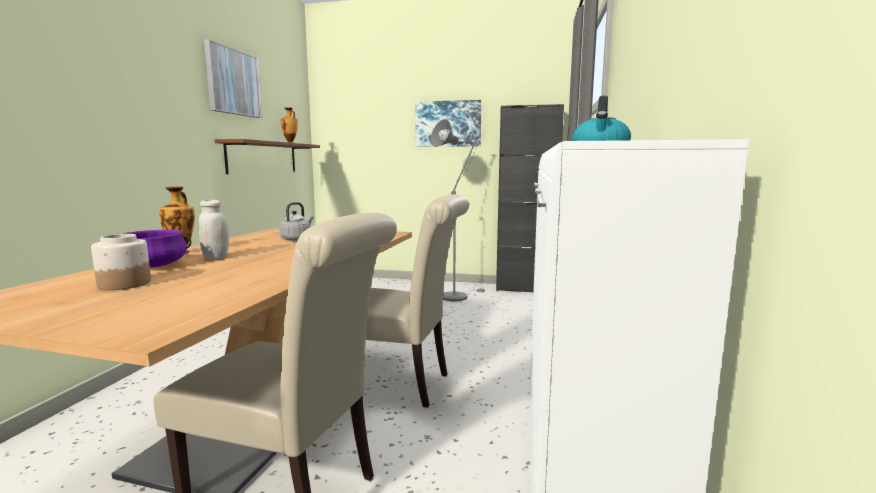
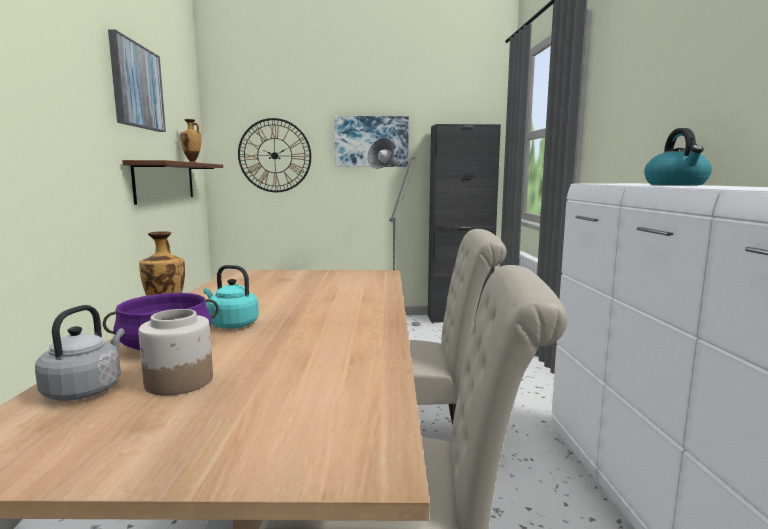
camera: 15 degrees left, 0 degrees up
(216, 257) = (231, 324): white jar -> turquoise kettle
(297, 239) = (285, 288): grey kettle -> grey kettle (86, 389)
(366, 137) = (274, 155): none -> wall clock

